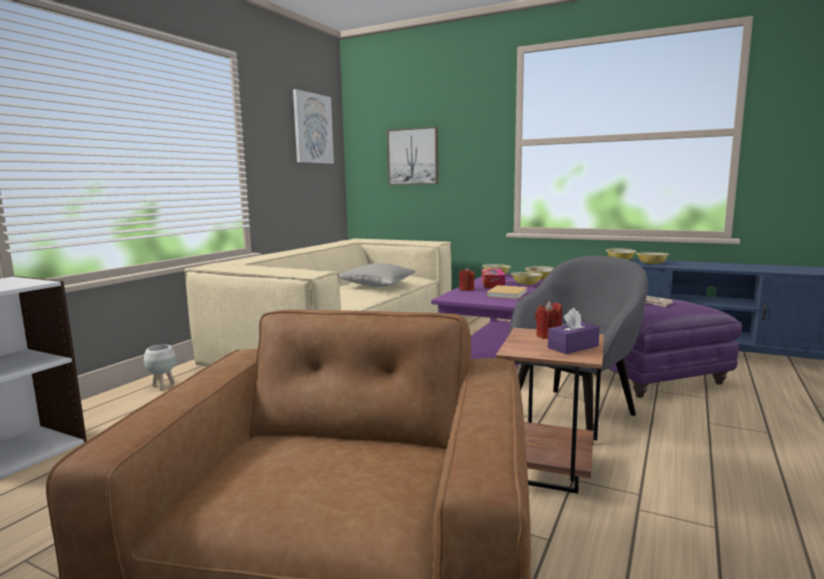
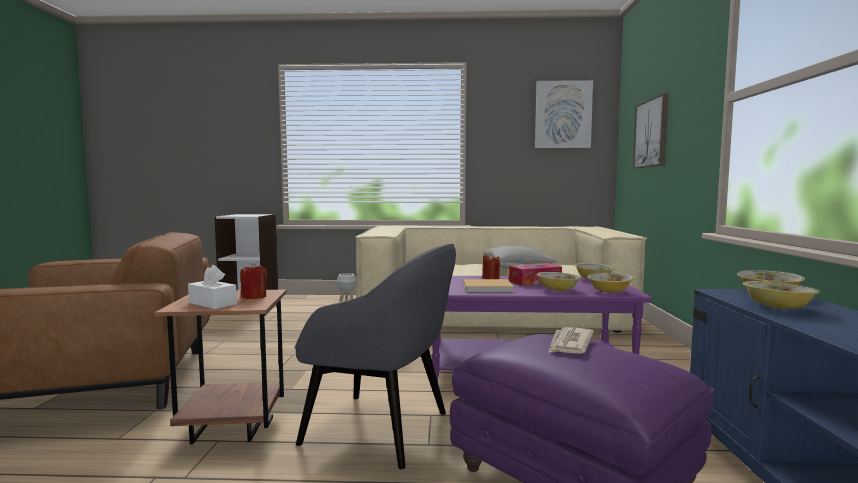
camera: 65 degrees right, 5 degrees down
(573, 347) = (212, 303): purple tissue box -> white tissue box

